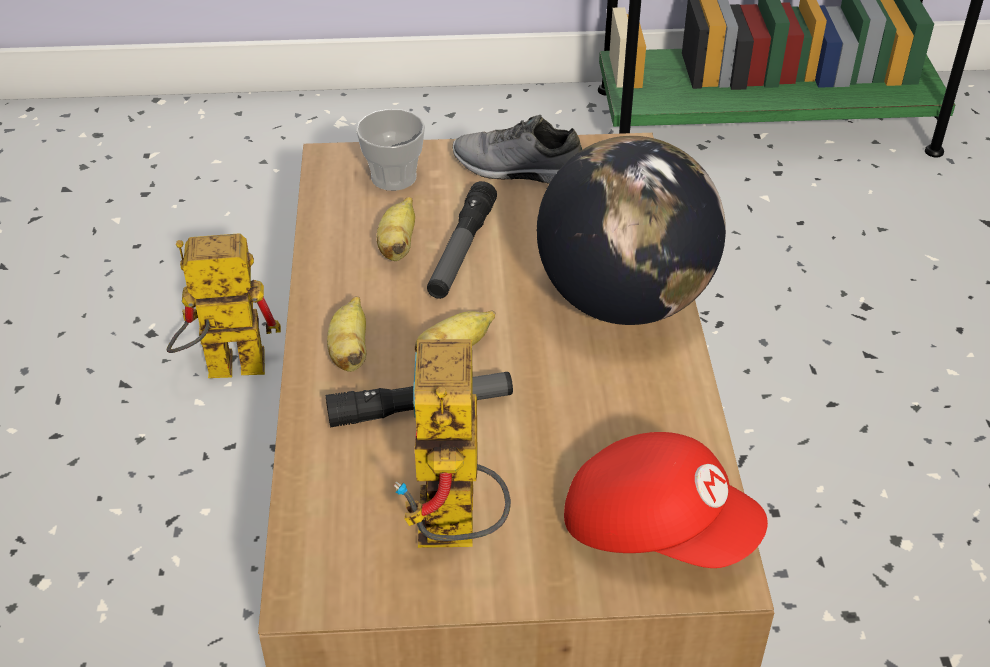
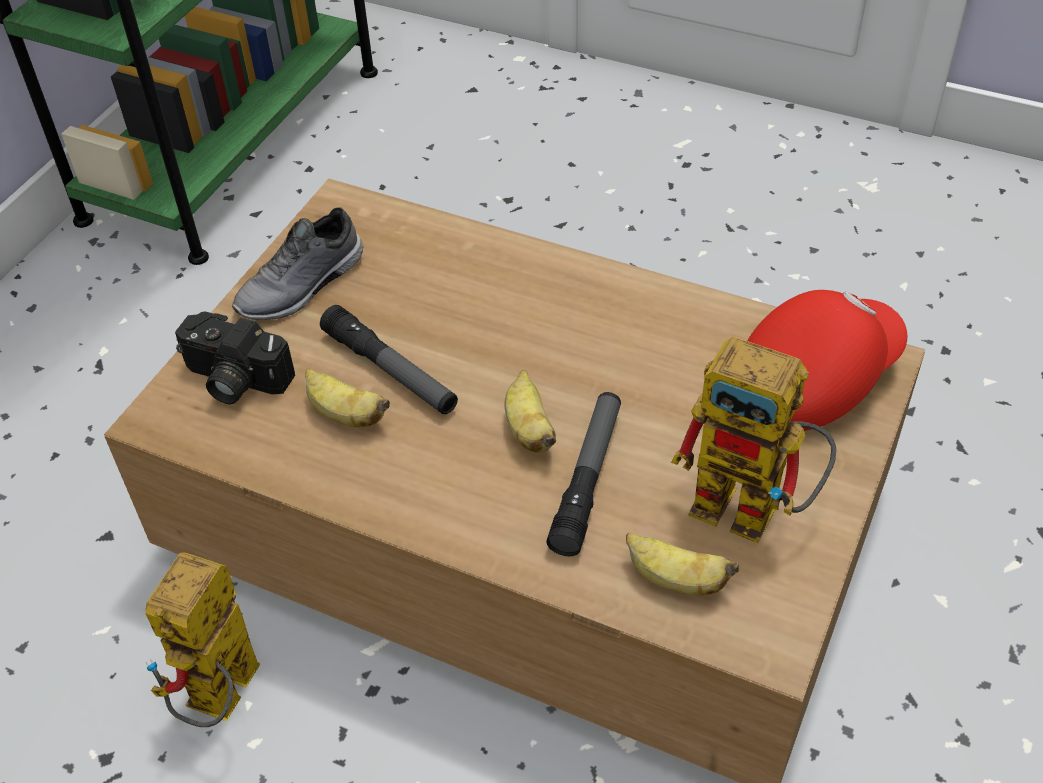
camera: 60 degrees left, 5 degrees up
(350, 352) = (475, 506): banana -> banana (675, 580)
(393, 177) = (233, 380): cup -> camera
(623, 301) = (543, 290): globe -> none

